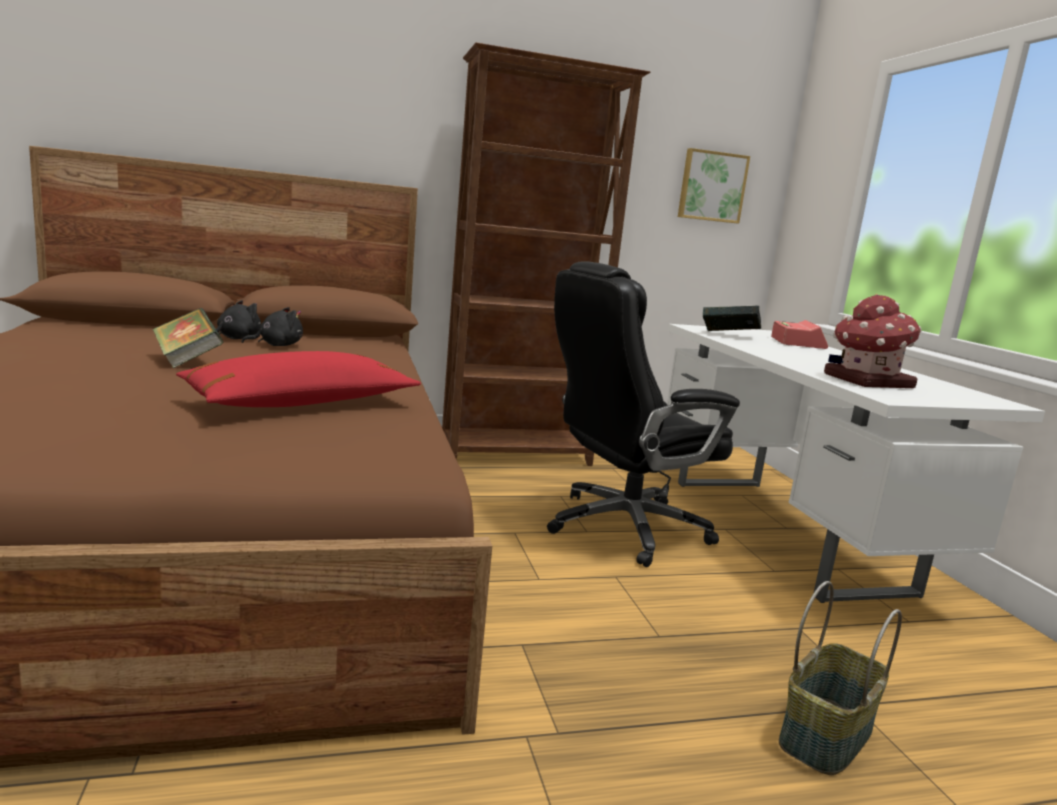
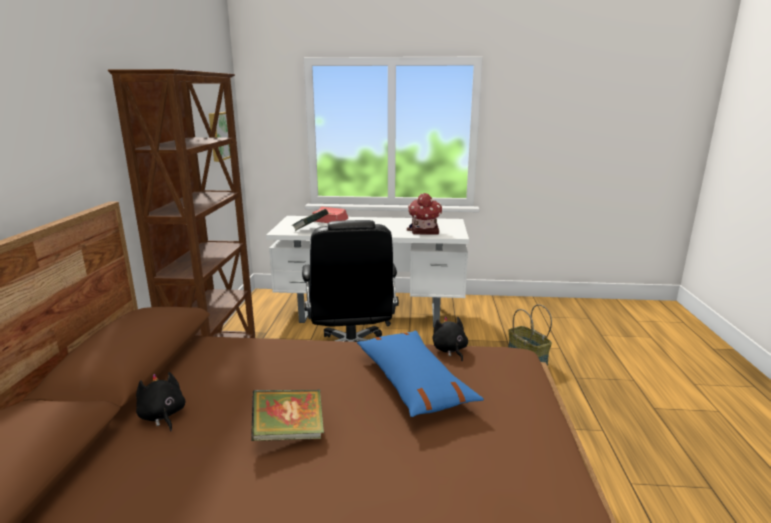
camera: 70 degrees left, 5 degrees up
(277, 345) = (205, 392): black plush toy -> black plush toy (450, 350)
(301, 403) = (413, 382): red pillow -> blue pillow

